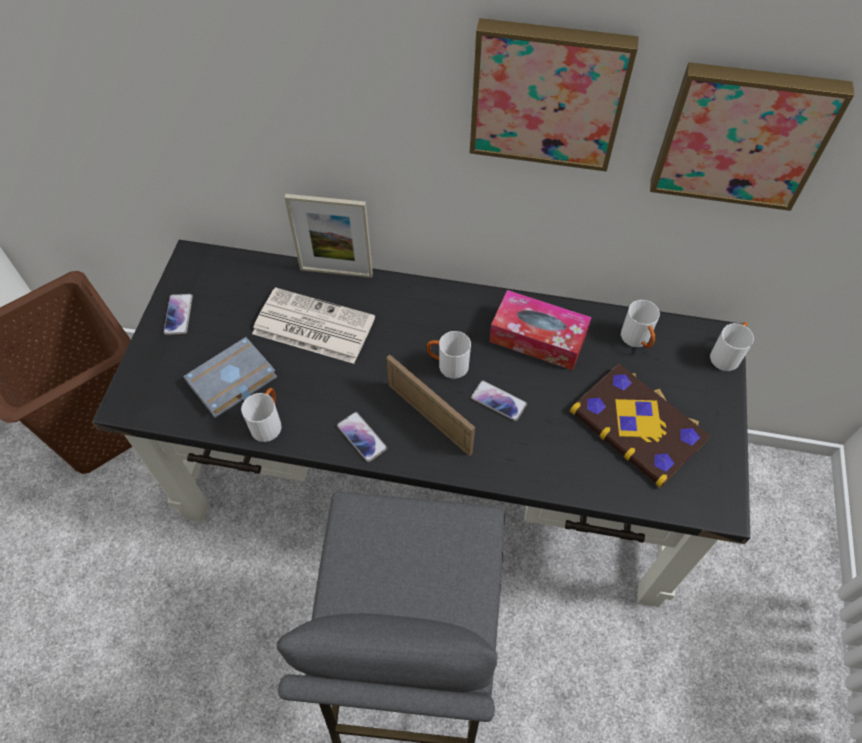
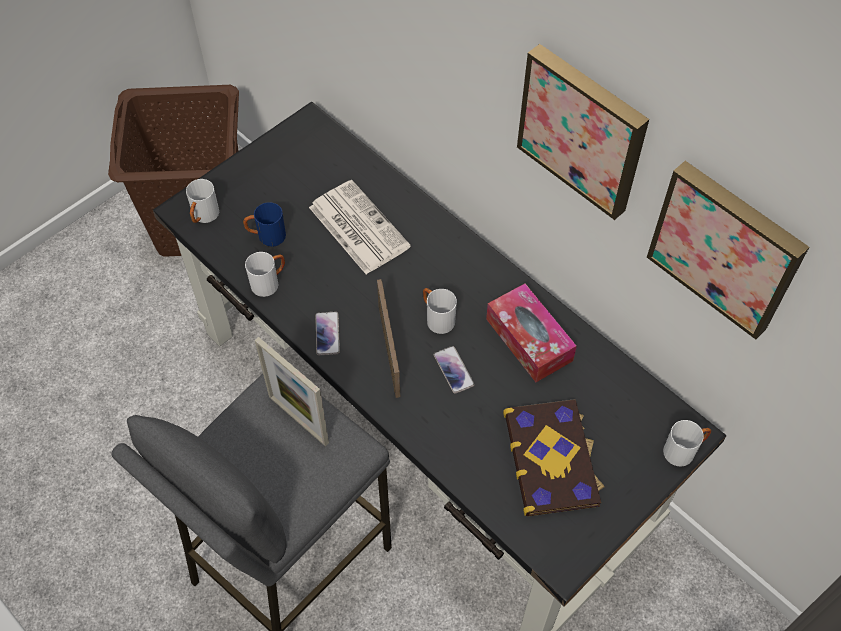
camera: 35 degrees right, 0 degrees up
(178, 314) = (267, 162): phone -> none
(232, 382) = (266, 236): grey book -> blue mug
(336, 272) = (410, 193): picture frame -> picture frame (298, 419)
(637, 340) = (613, 392): white mug -> white mug (204, 217)

